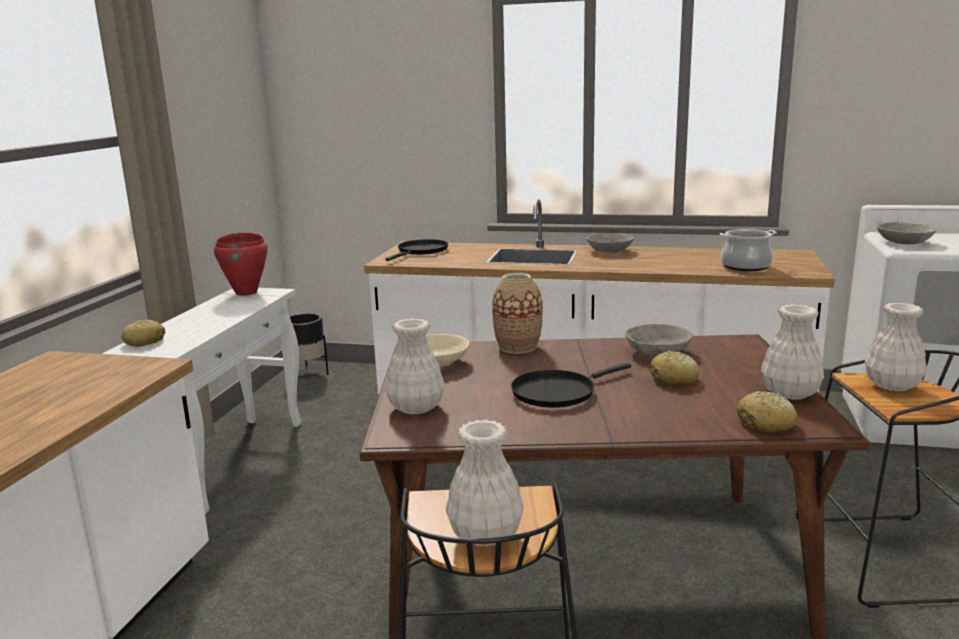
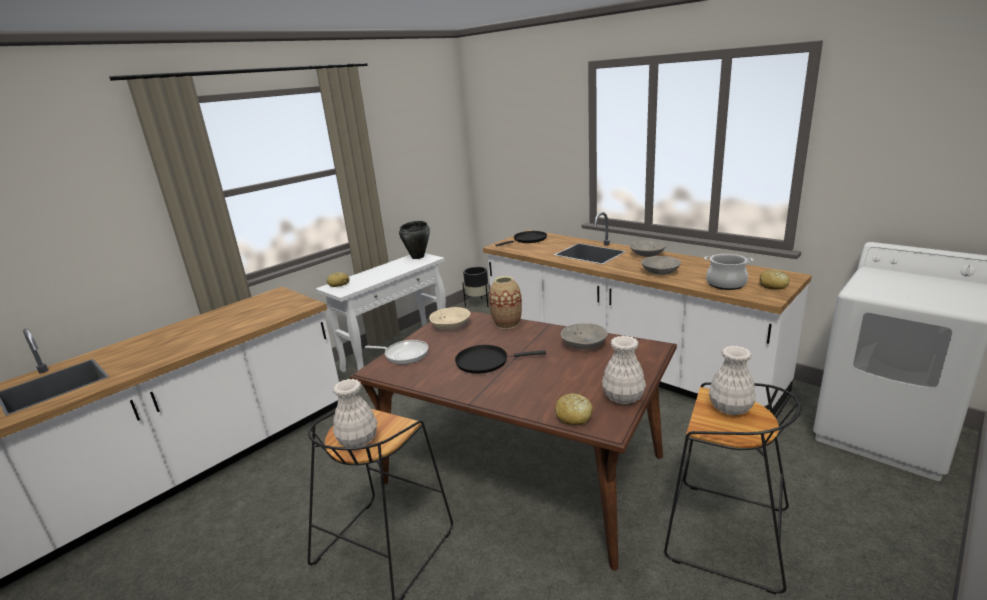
camera: 30 degrees right, 5 degrees up
(246, 292) = (418, 257): red cooking pot -> black cooking pot
(415, 407) = (404, 354): white vase -> frying pan
(674, 379) = (565, 368): bread -> bread (773, 286)
(903, 243) = (871, 283): grey bowl -> grey bowl (659, 272)

